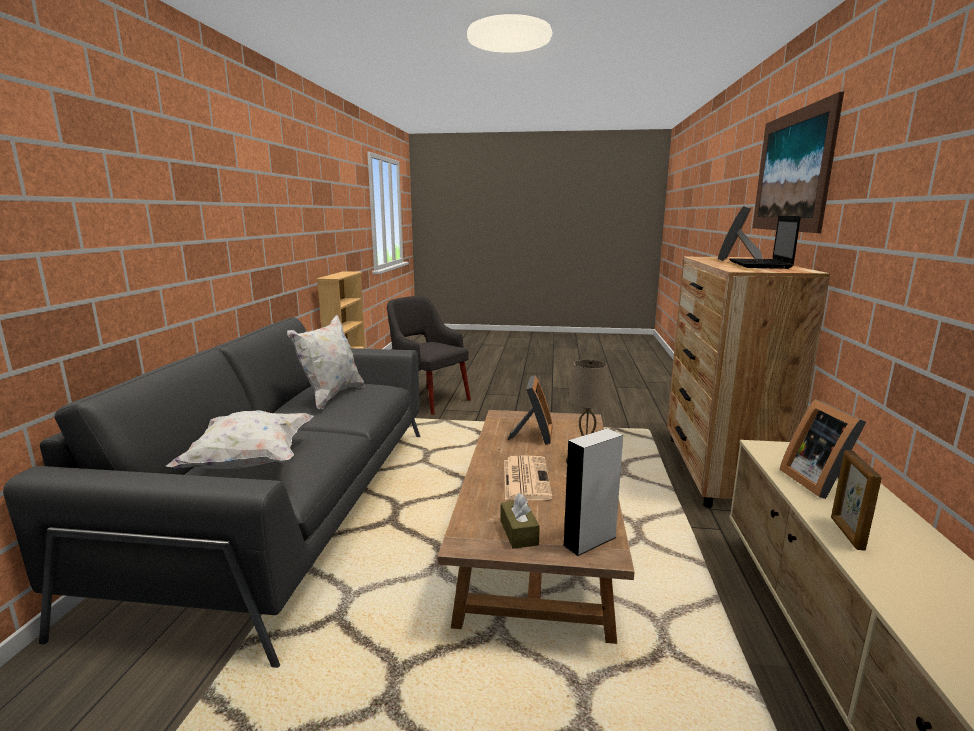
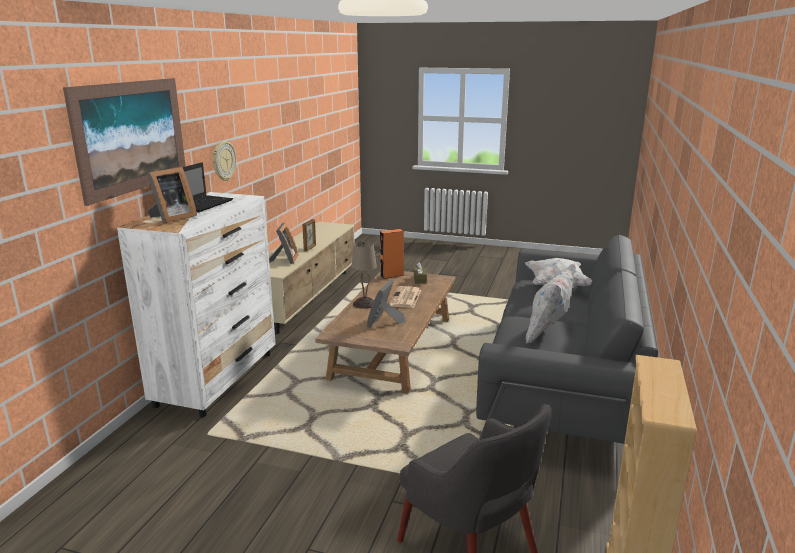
camera: 170 degrees left, 5 degrees up
(590, 541) = (392, 275): grey speaker -> orange speaker
(718, 471) = (217, 378): brown dresser -> white dresser
(879, 236) = (223, 161): none -> wall clock

